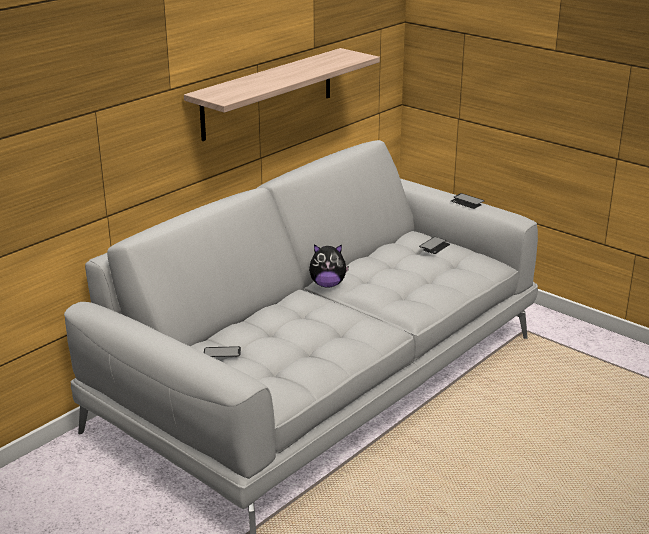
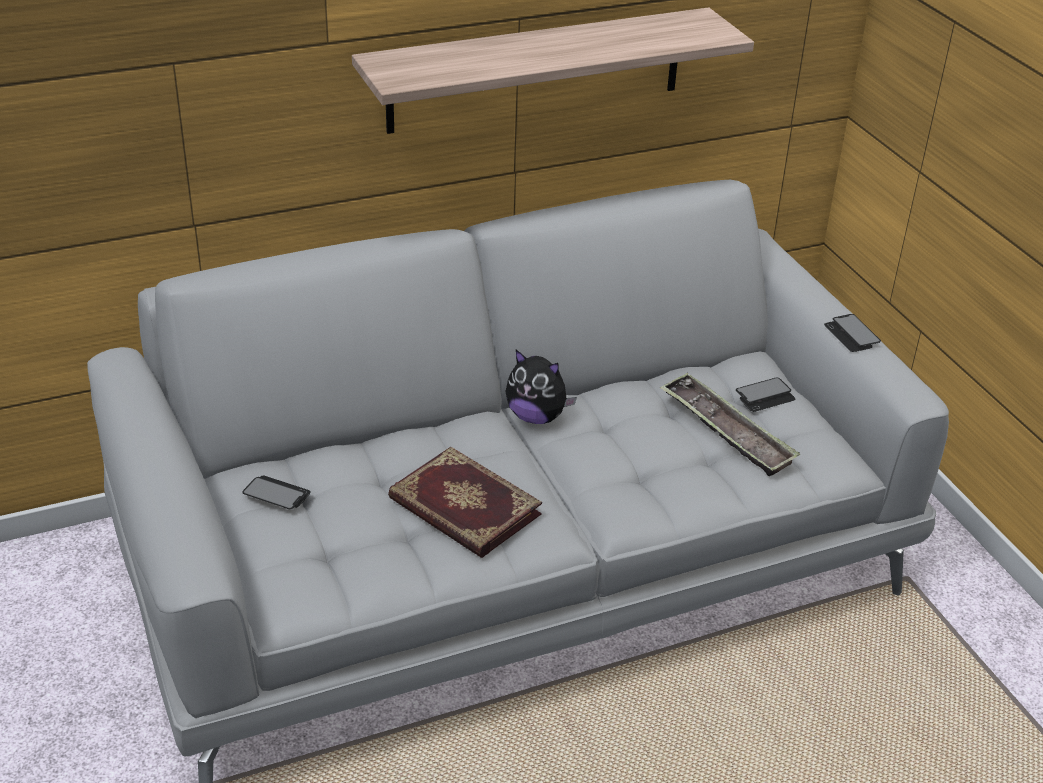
camera: 25 degrees right, 10 degrees up
(329, 331) = (463, 508): none -> book
(429, 265) = (726, 431): none -> tray

